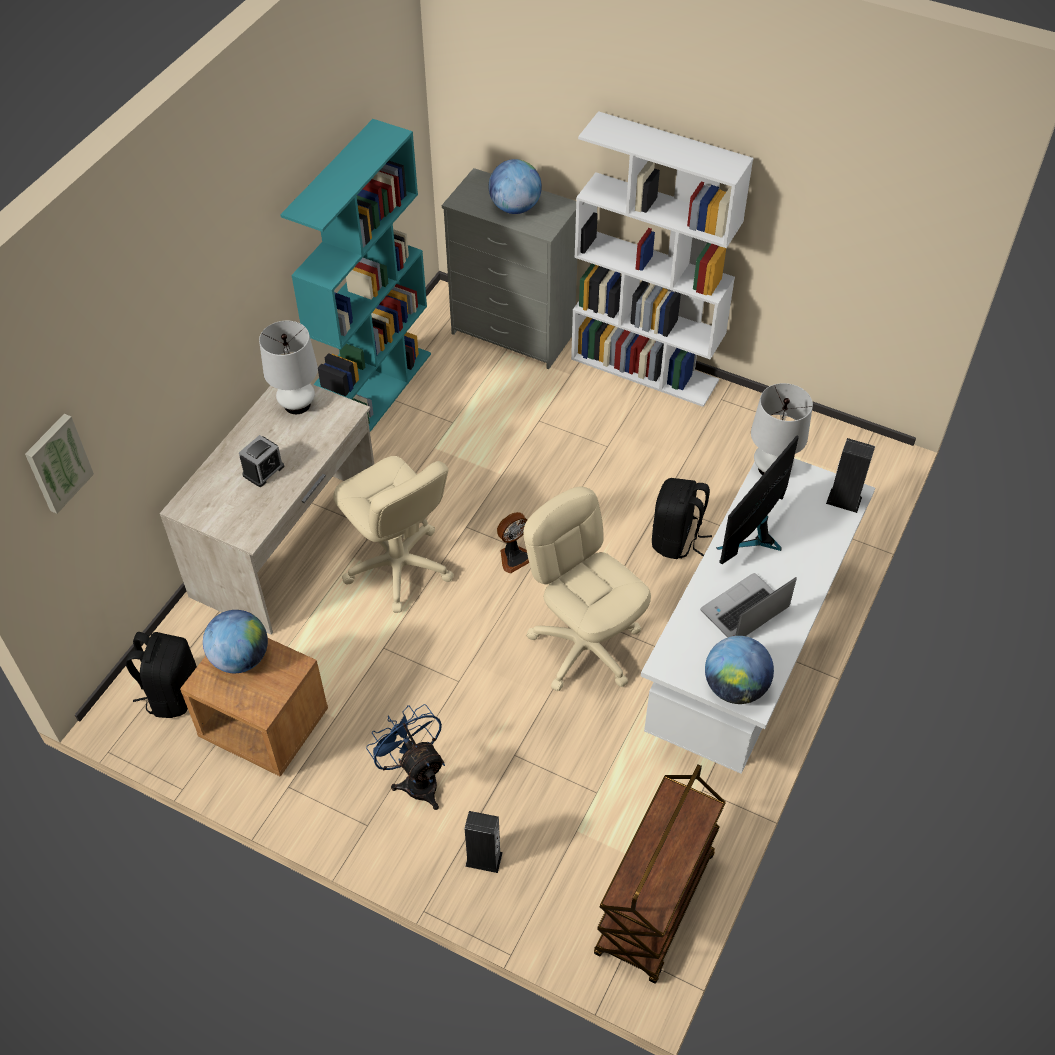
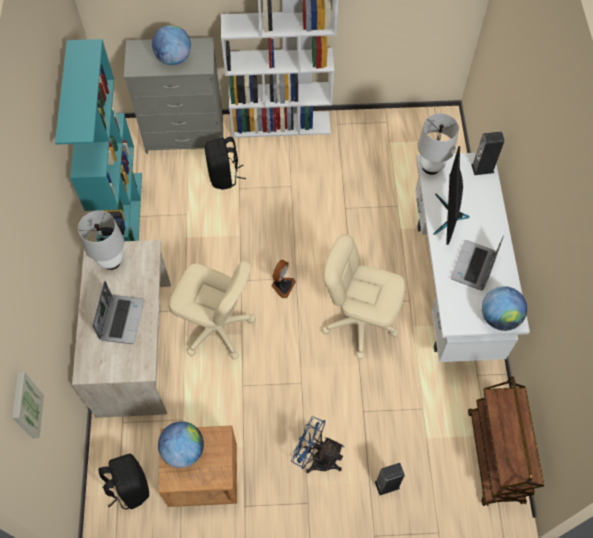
camera: 30 degrees left, 10 degrees up
(263, 470) = (121, 319): alarm clock -> laptop
(676, 540) = (368, 228): black backpack -> black backpack (224, 176)

